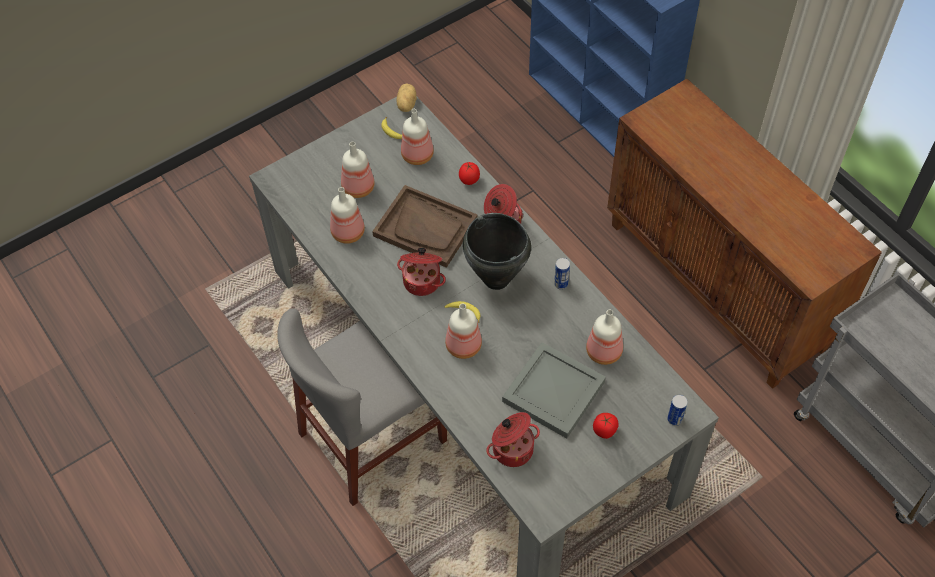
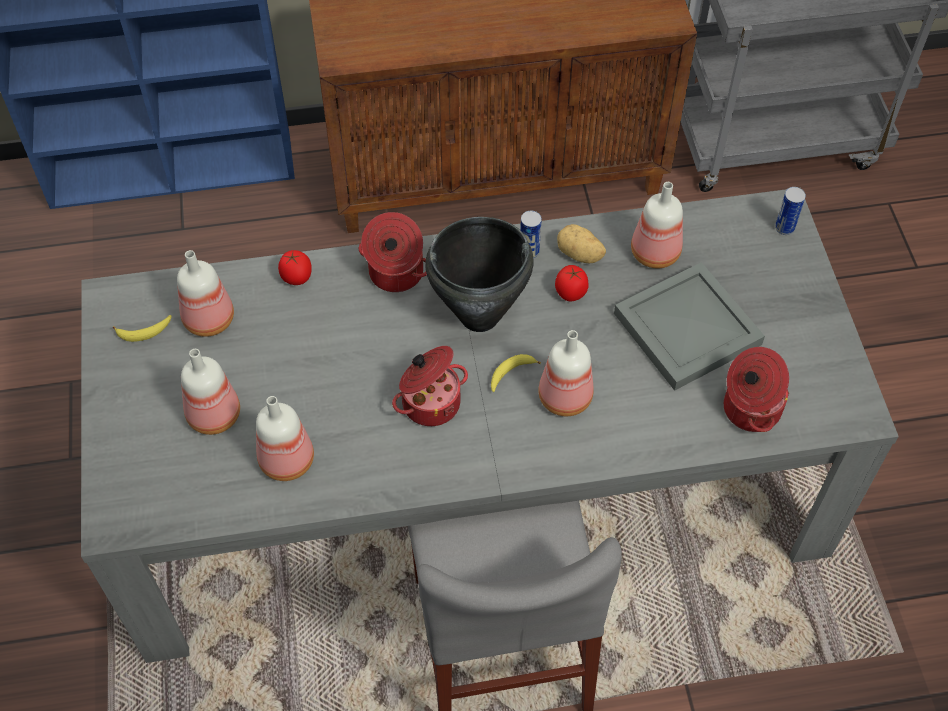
camera: 65 degrees left, 0 degrees up
(406, 105) = (106, 296): potato -> potato (579, 255)
(425, 227) = (342, 361): brown tray -> none
(604, 431) = (769, 301): tomato -> tomato (570, 293)

